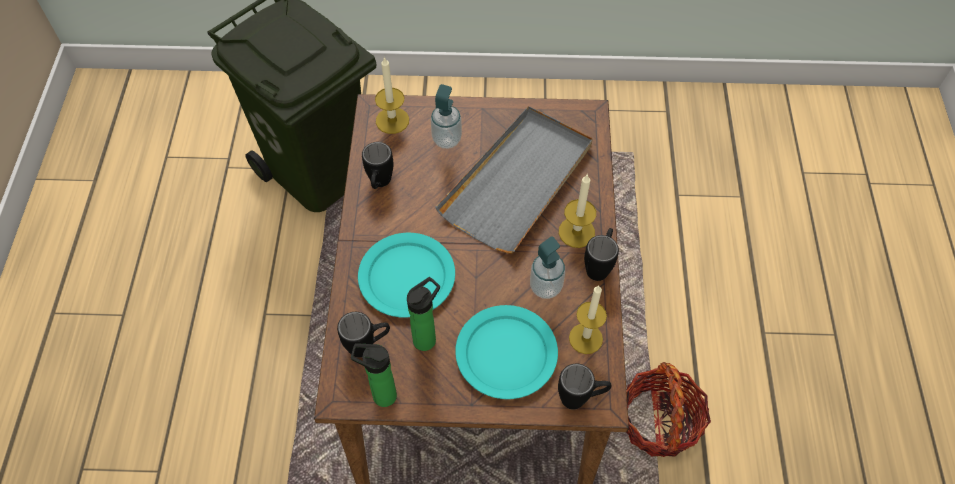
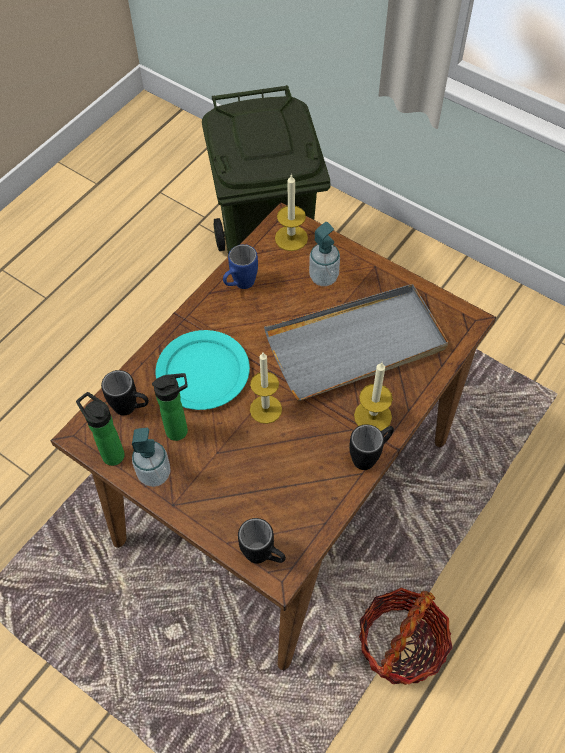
camera: 35 degrees right, 0 degrees up
(379, 185) = (240, 285): black mug -> blue mug
(506, 354) = (232, 482): turquoise plate -> none
(545, 287) = (308, 447): soap dispenser -> soap dispenser (154, 474)
(585, 338) = (308, 510): candle -> candle (265, 409)

